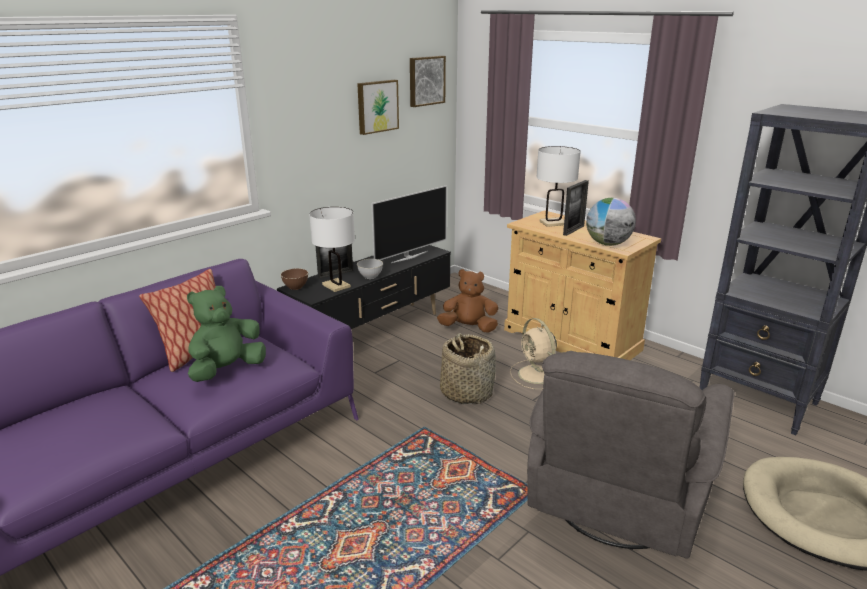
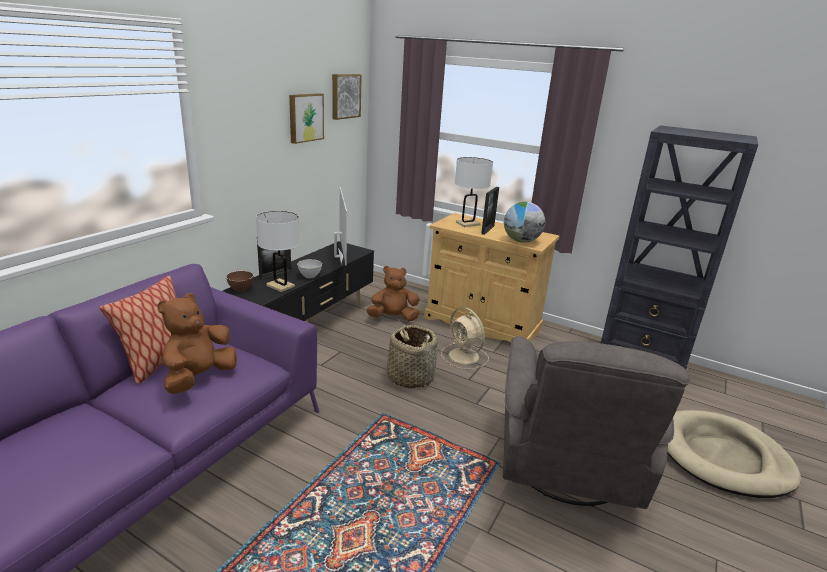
camera: 15 degrees left, 0 degrees up
(227, 370) = (199, 378): green plush toy -> brown plush toy
(409, 257) = (338, 256): television -> television turned 45 degrees counterclockwise

